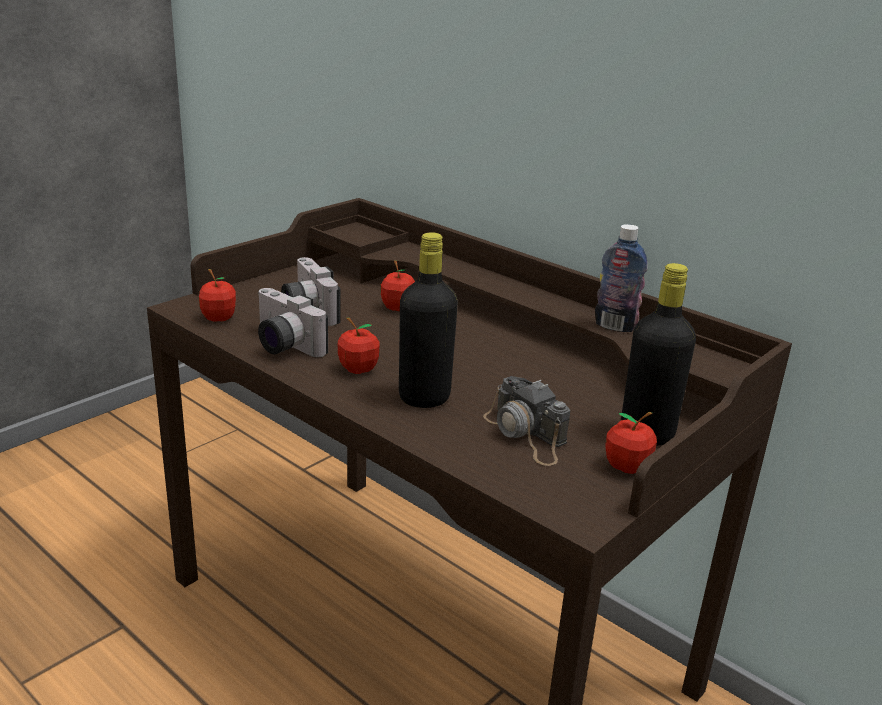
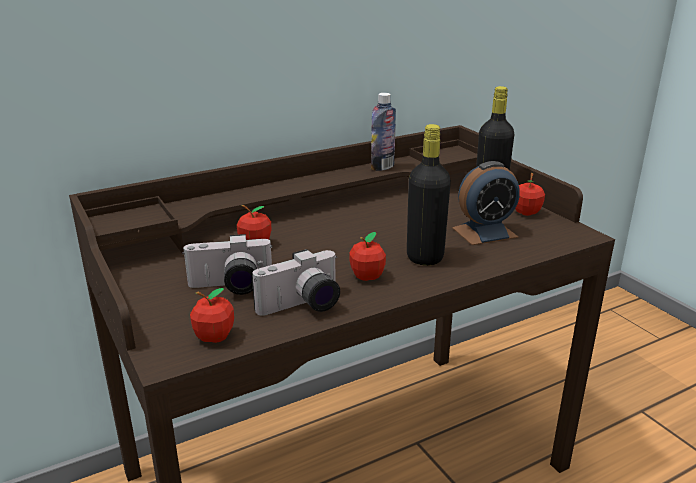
camera: 70 degrees left, 0 degrees up
(526, 434) = (484, 232): camera -> alarm clock

